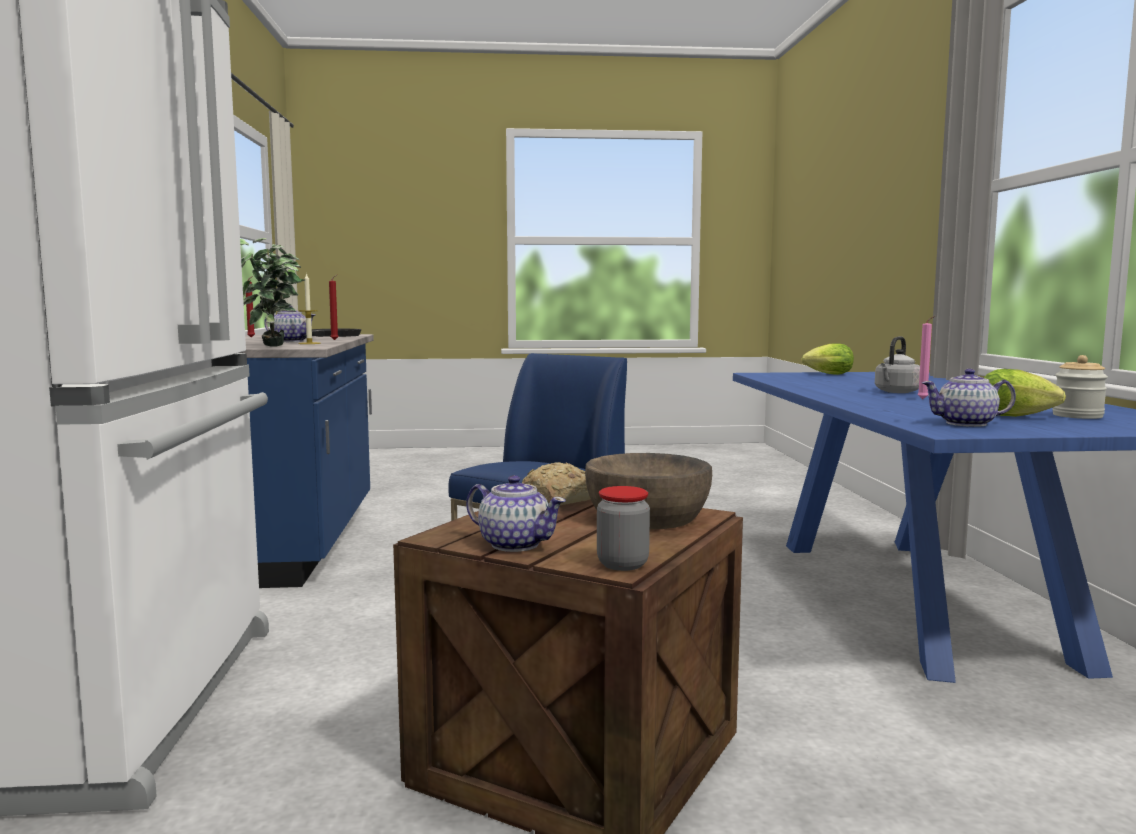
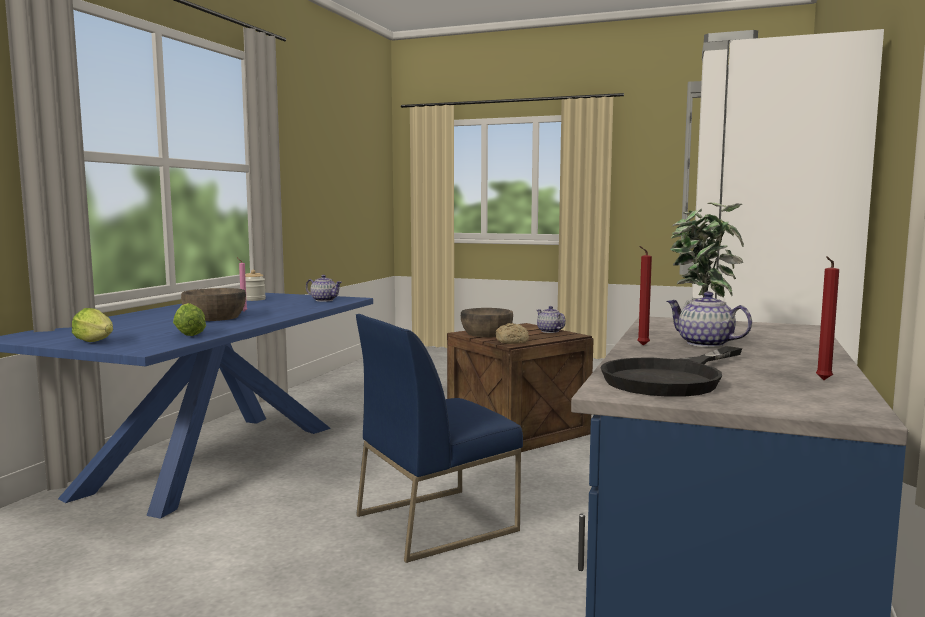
camera: 155 degrees left, 0 degrees up
(309, 343) = (669, 331): candle -> none
(622, 564) = (522, 325): jar -> none
(896, 392) = (215, 317): grey kettle -> brown bowl
(1019, 417) = (281, 301): lettuce -> lettuce (189, 334)

